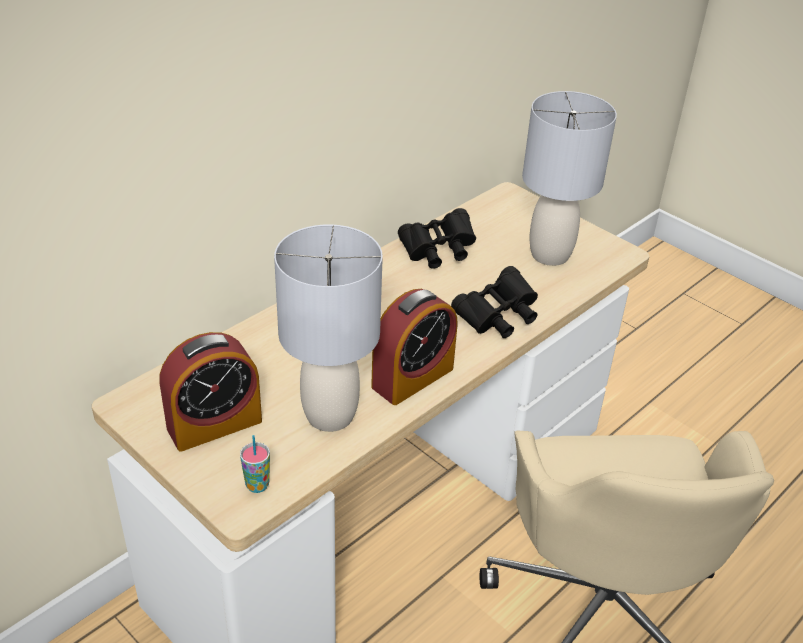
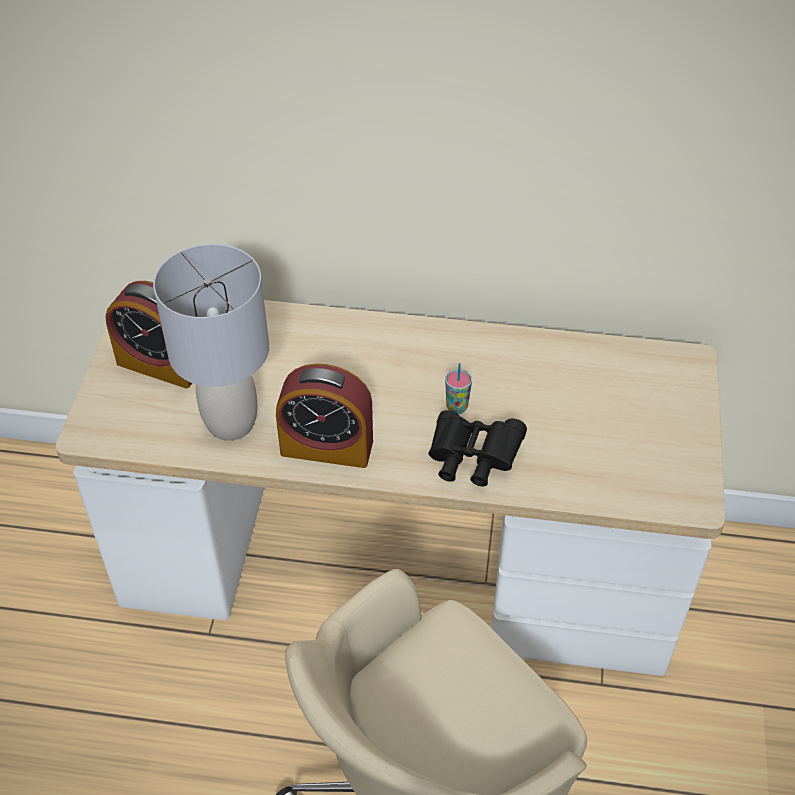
camera: 55 degrees right, 10 degrees up
(257, 485) = (118, 428): cup -> cup (457, 407)
(438, 252) = (526, 363): black binoculars -> none
(549, 254) = (620, 445): grey table lamp -> none

